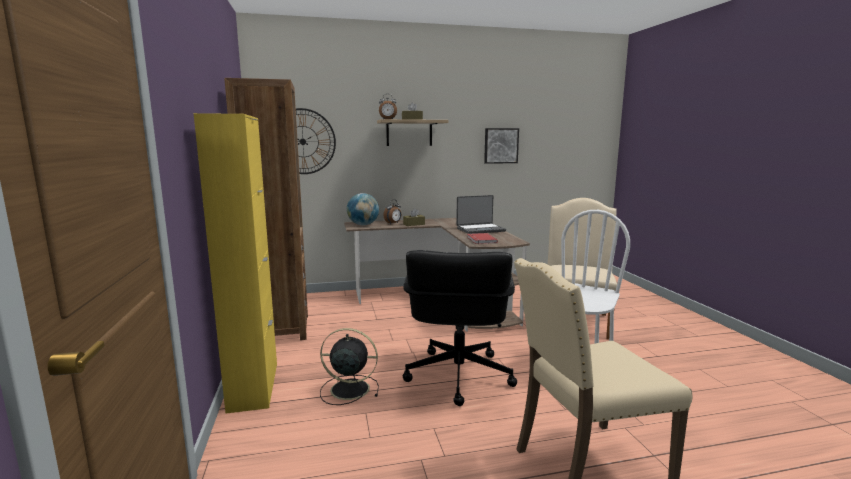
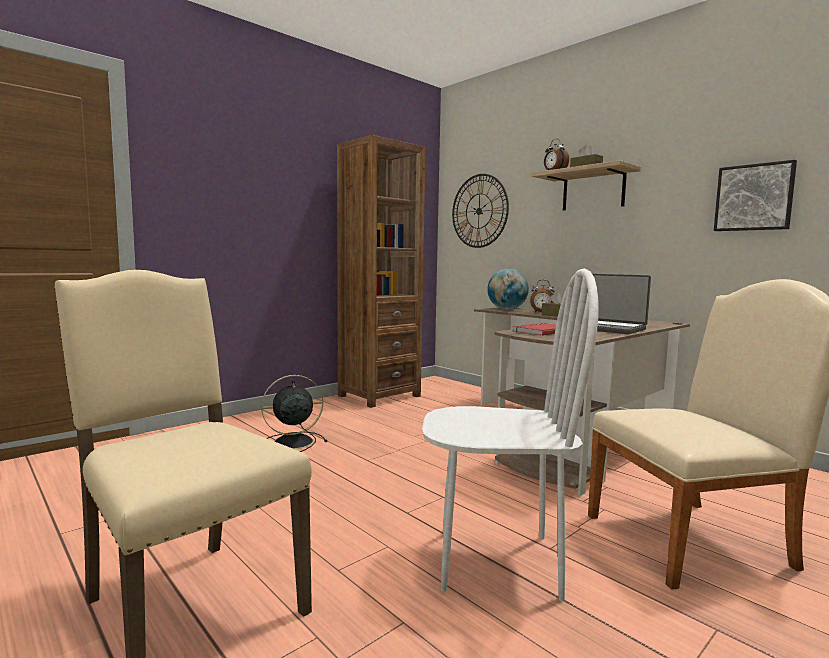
camera: 60 degrees right, 5 degrees down
(253, 387) = (270, 415): yellow cabinet -> none
(348, 389) = (291, 443): black fan -> black fan turned 90 degrees counterclockwise
(457, 376) = (365, 482): black office chair -> none

